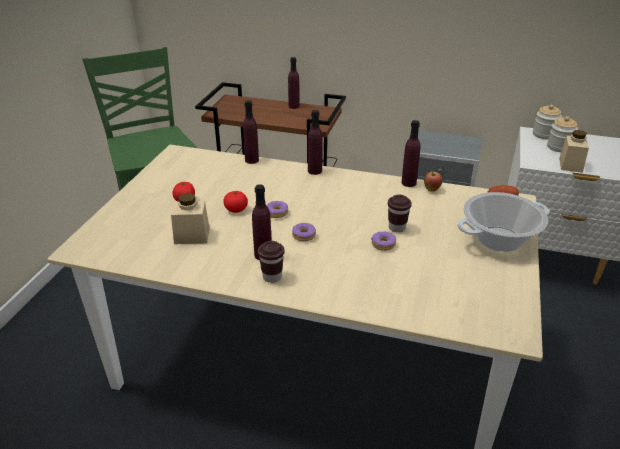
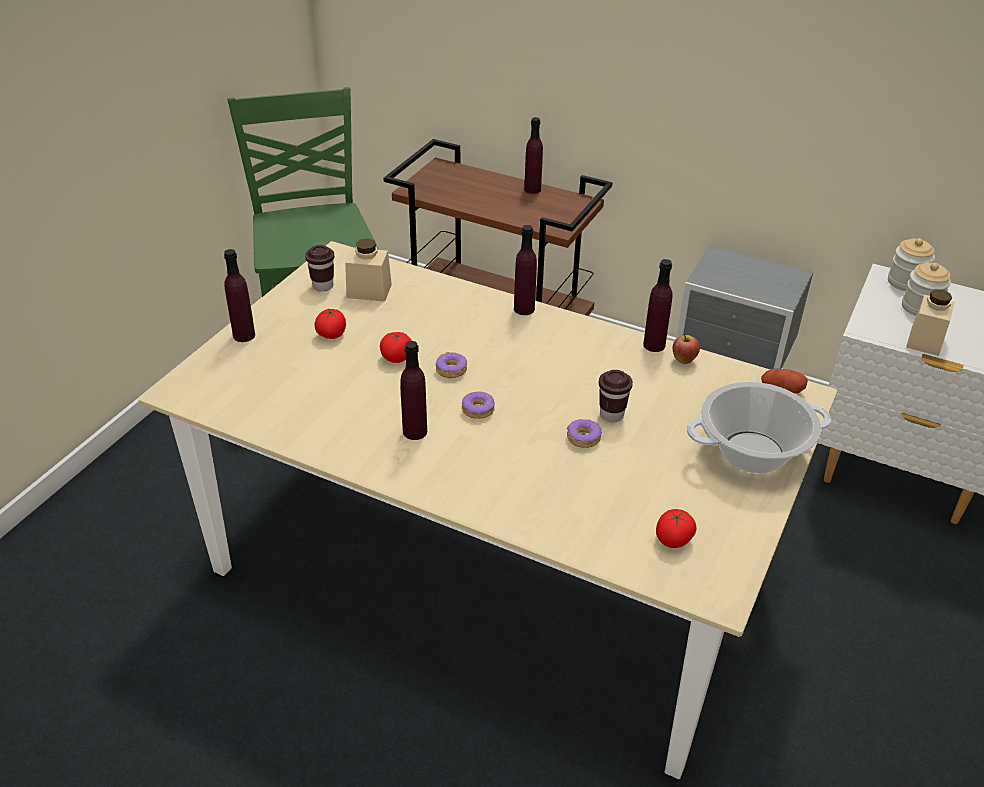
camera: 10 degrees right, 5 degrees up
(192, 236) = (328, 390): beige jar -> beige jar (369, 291)
(251, 160) = (439, 281): purple bottle -> purple bottle (244, 335)
(272, 277) = (418, 465): brown cup -> brown cup (323, 286)
(470, 302) = (673, 539): none -> tomato

